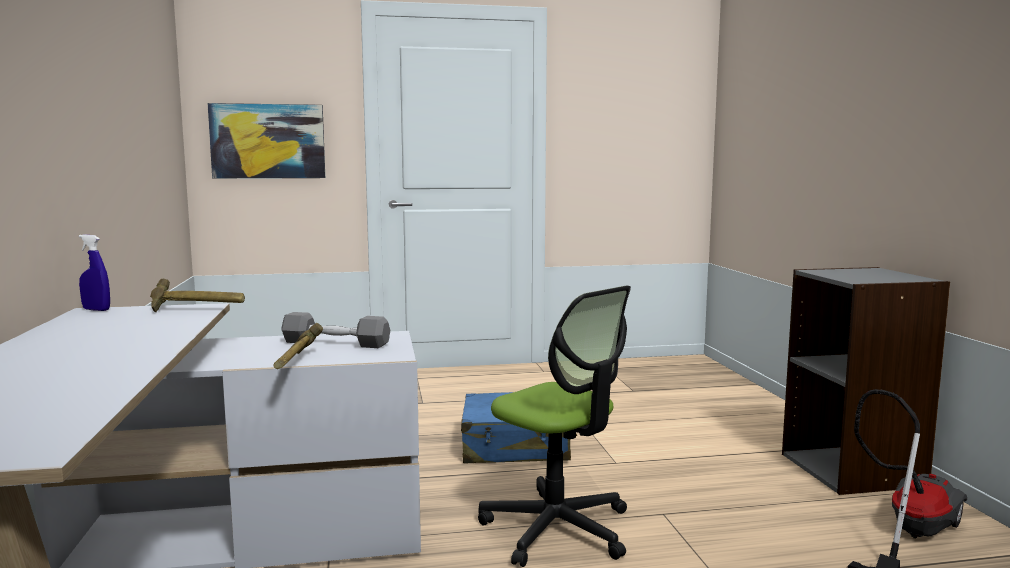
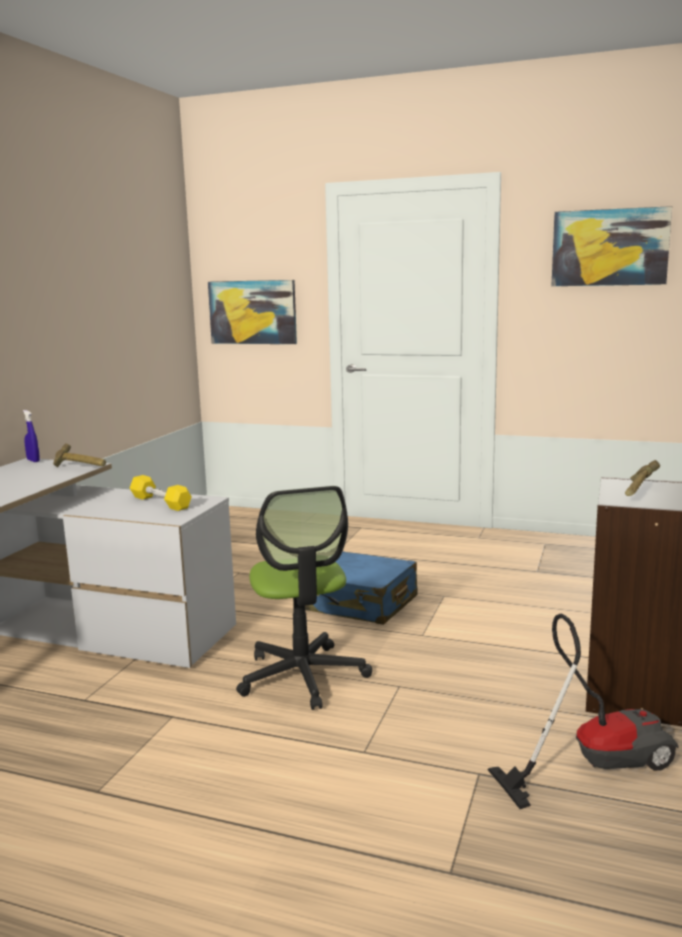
camera: 30 degrees right, 5 degrees up
(295, 364) = (107, 517): hammer -> hammer (637, 493)
(335, 343) = (160, 502): grey dumbbell -> yellow dumbbell
(644, 86) = (609, 247): none -> picture

